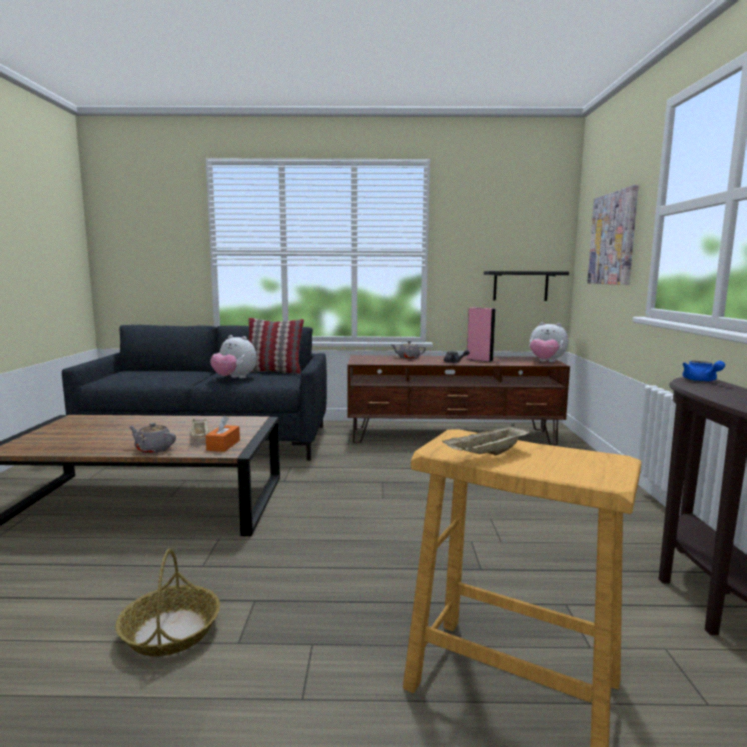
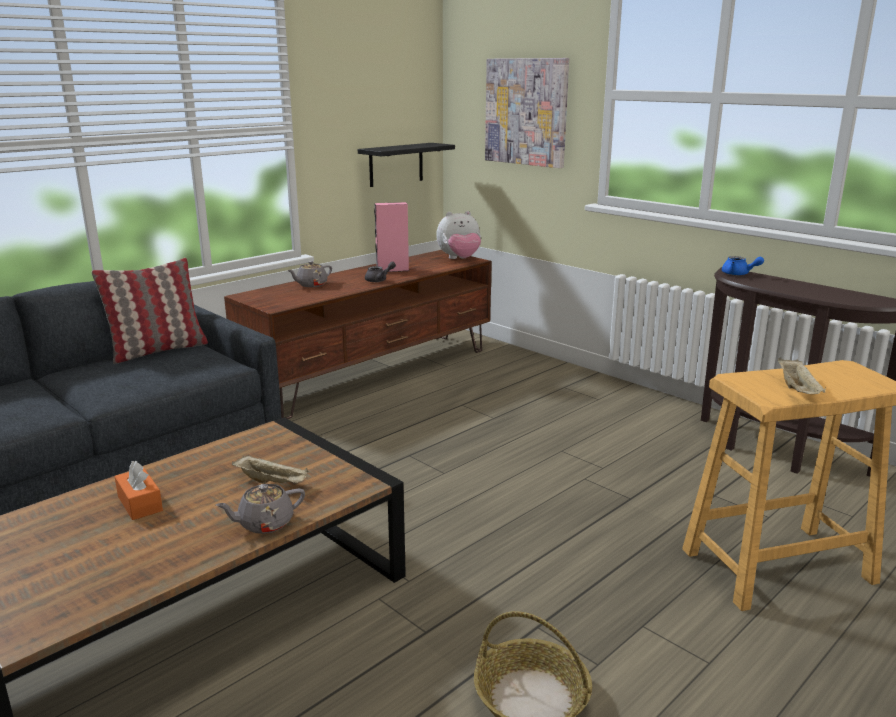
camera: 45 degrees left, 10 degrees up
(223, 445) = (334, 479): orange tissue box -> orange tissue box (140, 503)
(234, 378) = (136, 379): plush toy -> none

